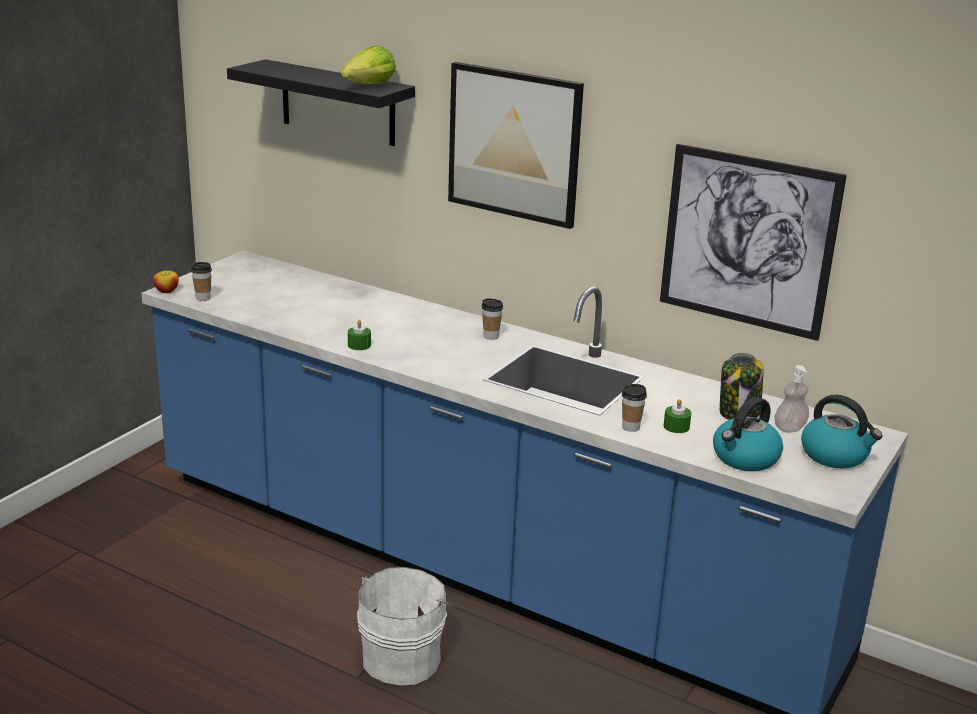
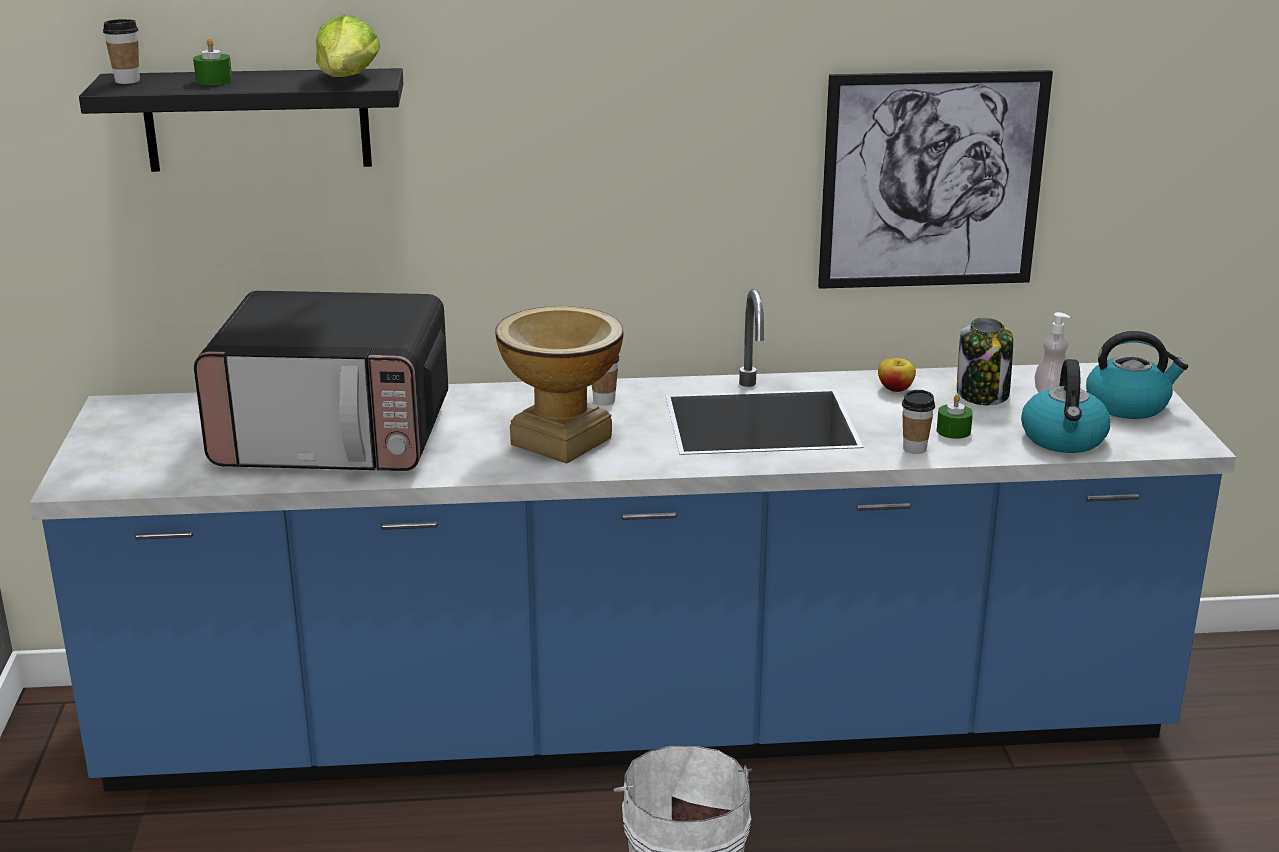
camera: 35 degrees left, 0 degrees up
(166, 291) = (68, 487): apple -> apple (895, 388)
(203, 298) = (143, 478): cup -> cup (127, 81)
(320, 308) = (335, 437): none -> microwave
(359, 345) = (467, 466): green candle -> green candle (214, 81)
(430, 350) = (562, 441): none -> vase
(514, 144) = (581, 122): picture -> none

